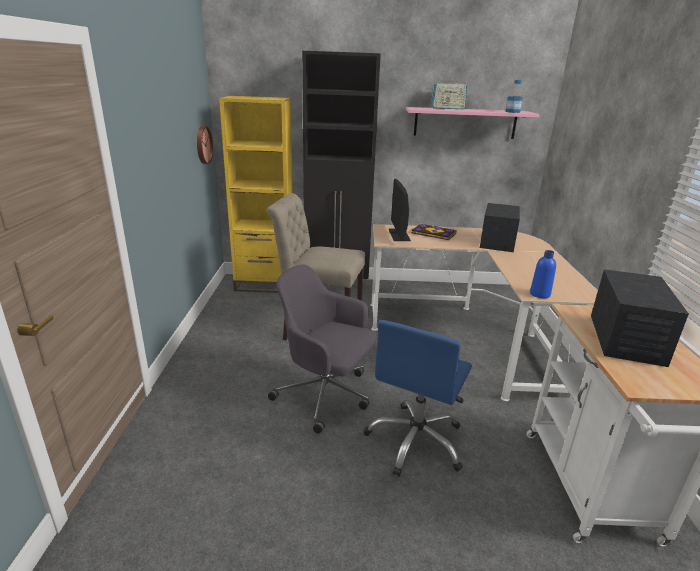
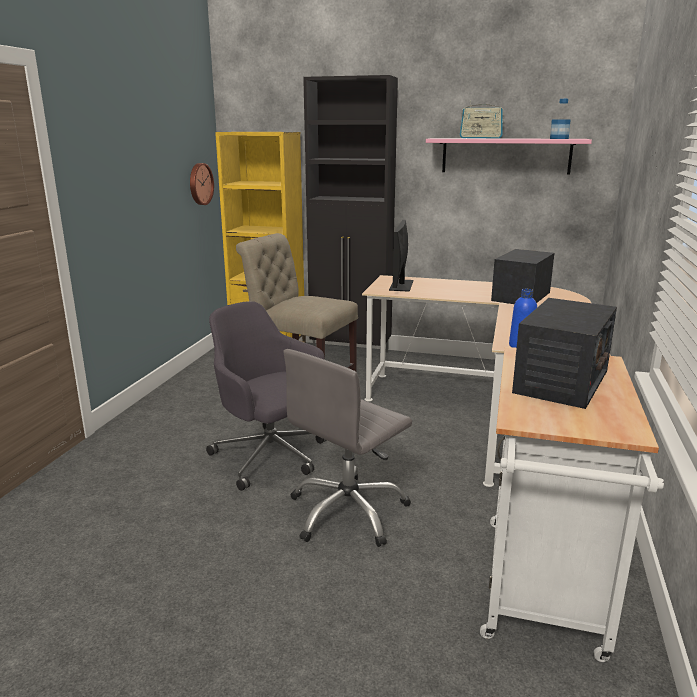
camera: 15 degrees right, 5 degrees down
(416, 441) = (348, 512): blue office chair -> grey office chair
(433, 233) = (446, 286): book -> none

